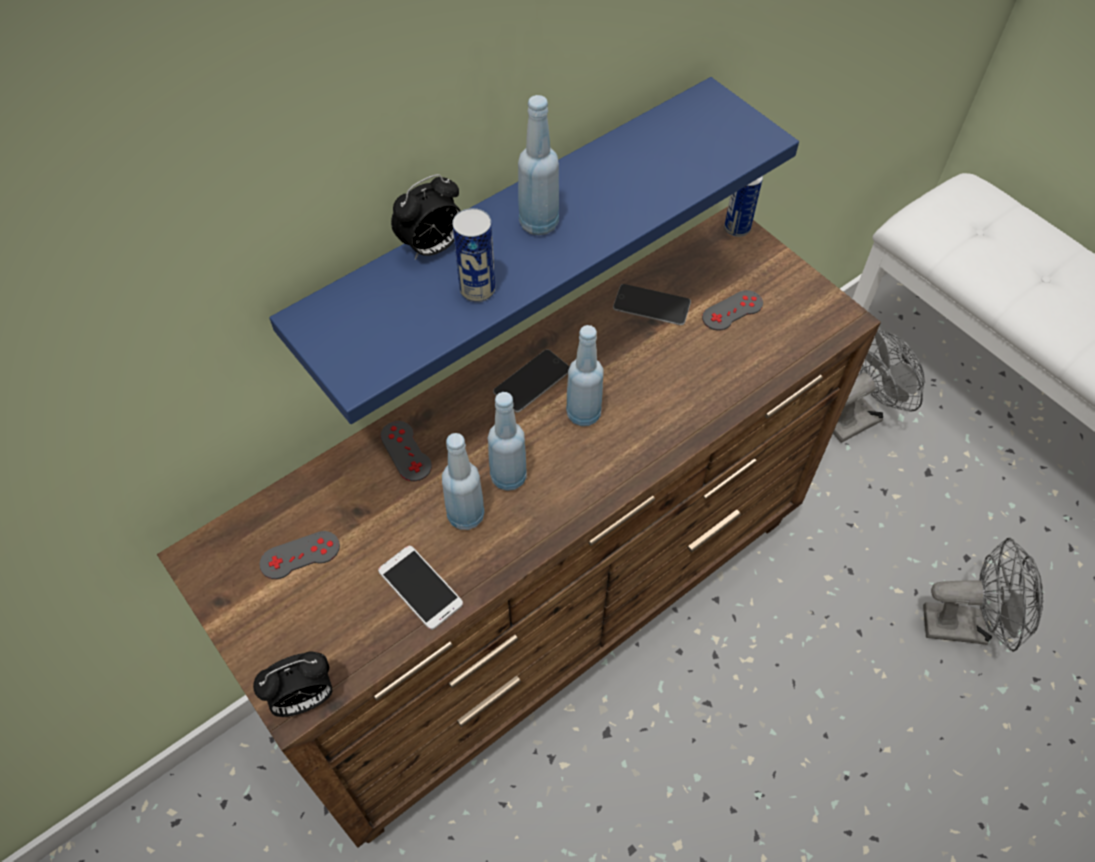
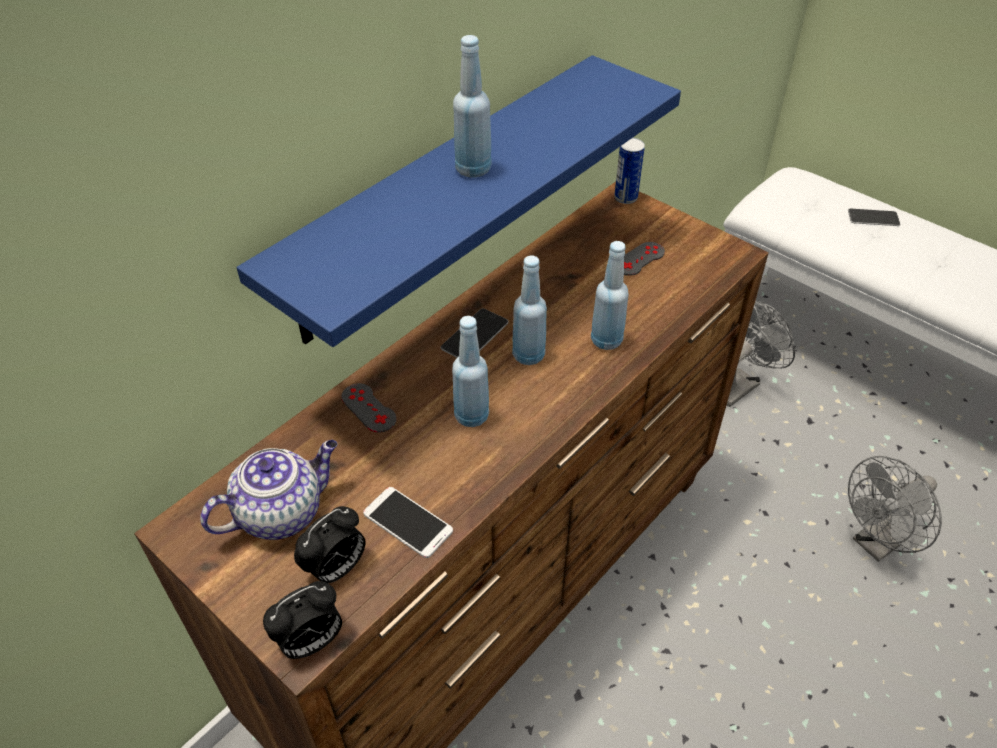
camera: 10 degrees left, 10 degrees down
(300, 555) = (282, 512): grey game controller -> teapot
(432, 248) = (380, 197): alarm clock -> alarm clock (336, 569)
(466, 515) = (438, 454): blue bottle -> blue bottle (606, 340)
(477, 290) = (430, 223): can -> none
(651, 305) = (567, 263): phone -> phone (873, 217)
(965, 625) = (877, 543): grey fan -> grey fan turned 150 degrees clockwise

